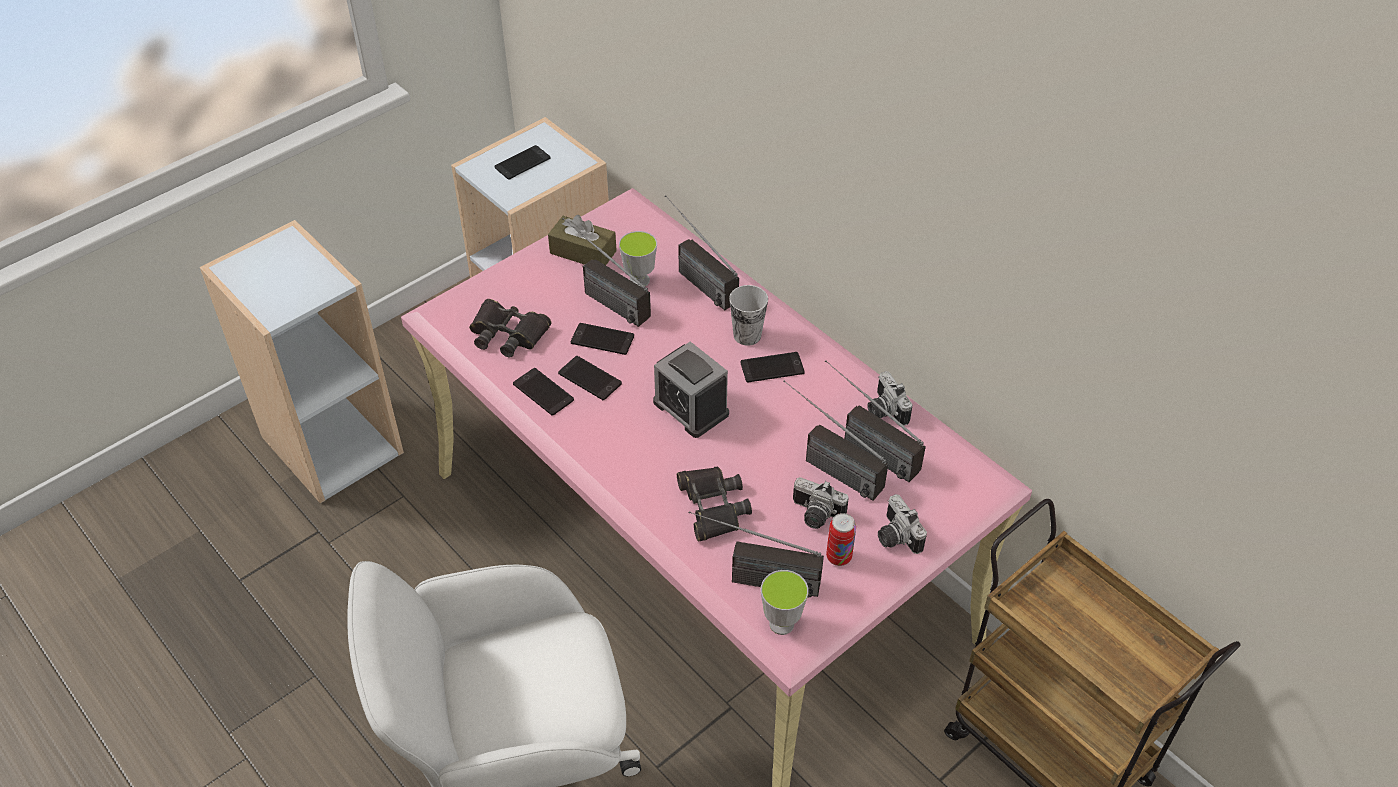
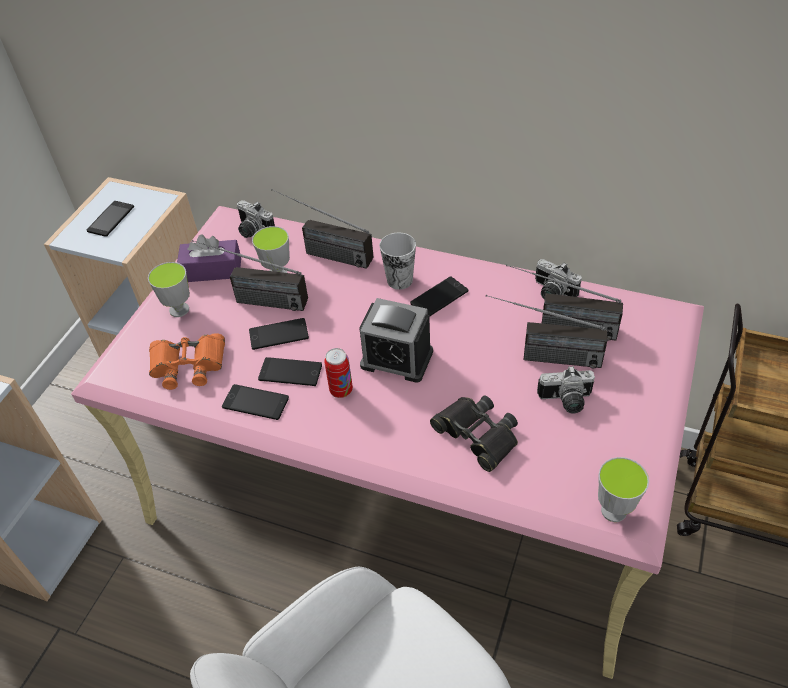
camera: 25 degrees left, 0 degrees up
(508, 333) = (188, 365): black binoculars -> orange binoculars
(531, 279) = (179, 310): none -> cup
(583, 252) = (212, 270): brown tissue box -> purple tissue box
(752, 579) = (558, 482): radio -> none
(838, 557) = (612, 428): can -> can (341, 390)
(895, 536) = (641, 389): camera -> camera (252, 230)

